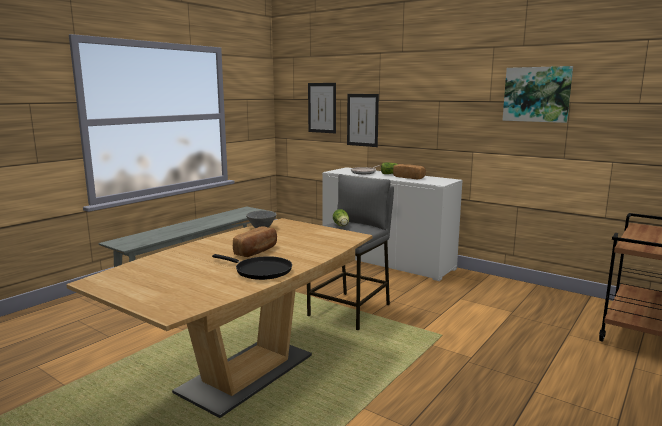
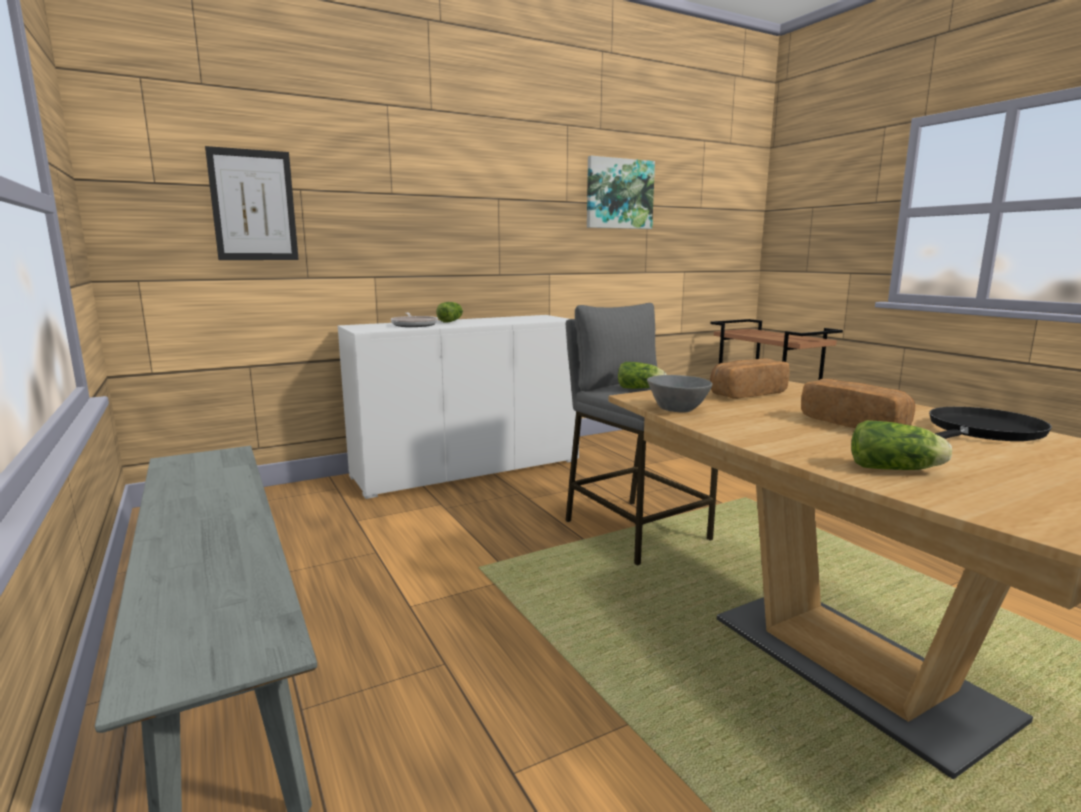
camera: 65 degrees left, 0 degrees up
(183, 255) = (897, 469): none -> lettuce
(362, 120) = (361, 231): picture -> none
(409, 177) = (498, 320): bread -> bread (747, 394)

